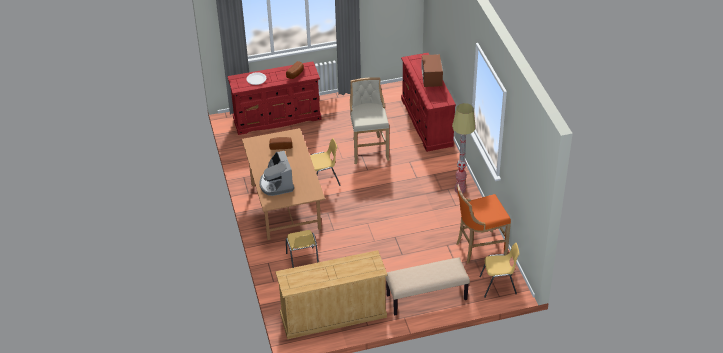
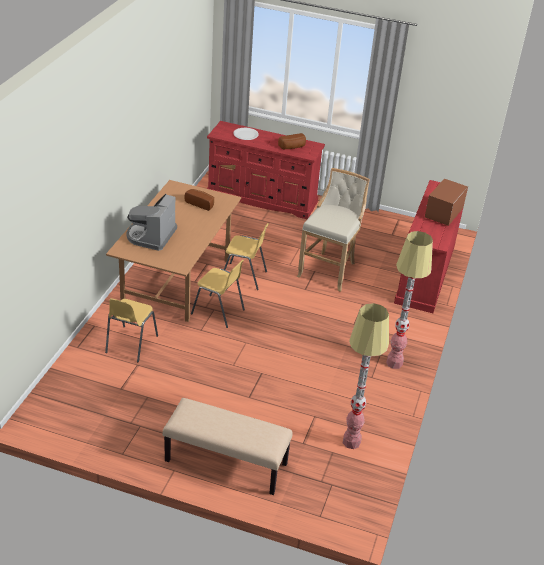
camera: 30 degrees right, 5 degrees down
(332, 316) = (96, 420): beige dresser -> none
(479, 248) = (351, 442): orange stool -> floor lamp
(498, 286) = (332, 502): yellow chair -> yellow chair (218, 312)

